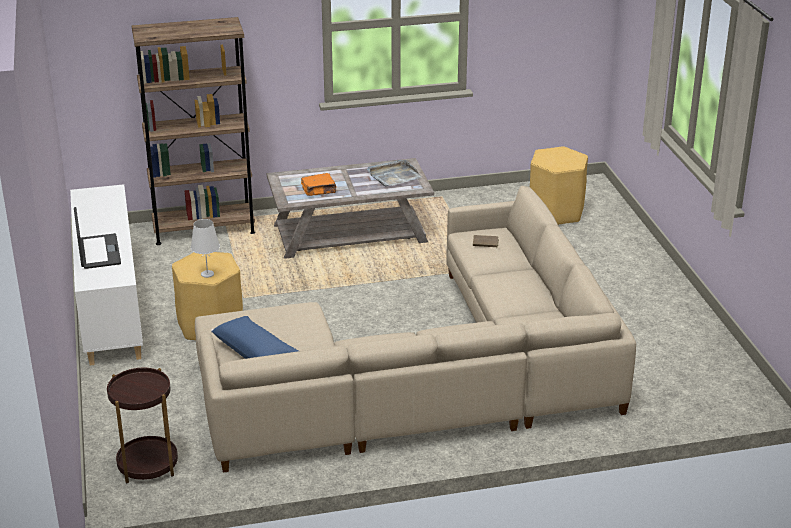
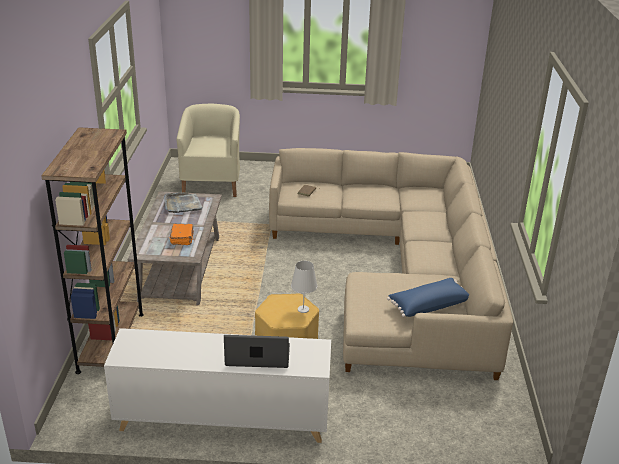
camera: 75 degrees left, 0 degrees up
(147, 465) = (483, 420): brown side table -> none
(556, 212) = (212, 183): yellow stool -> beige armchair

